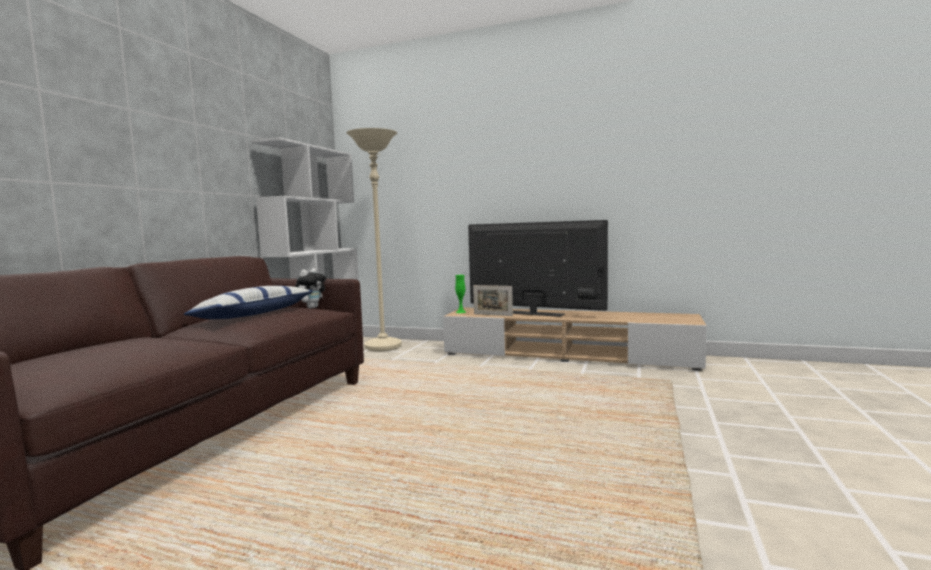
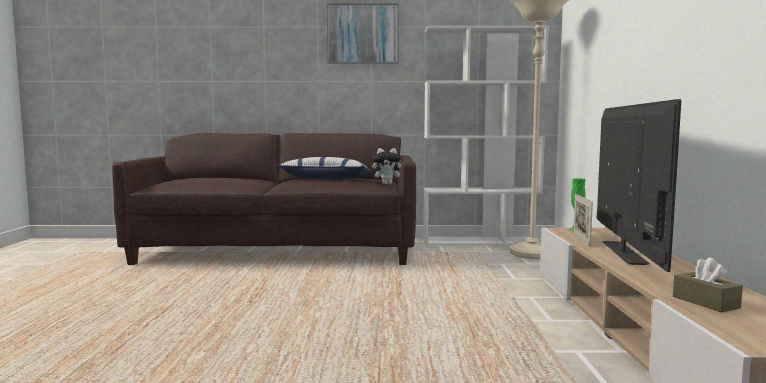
camera: 70 degrees right, 0 degrees up
(188, 131) = (362, 34): none -> picture
(634, 318) = (705, 302): none -> brown tissue box

